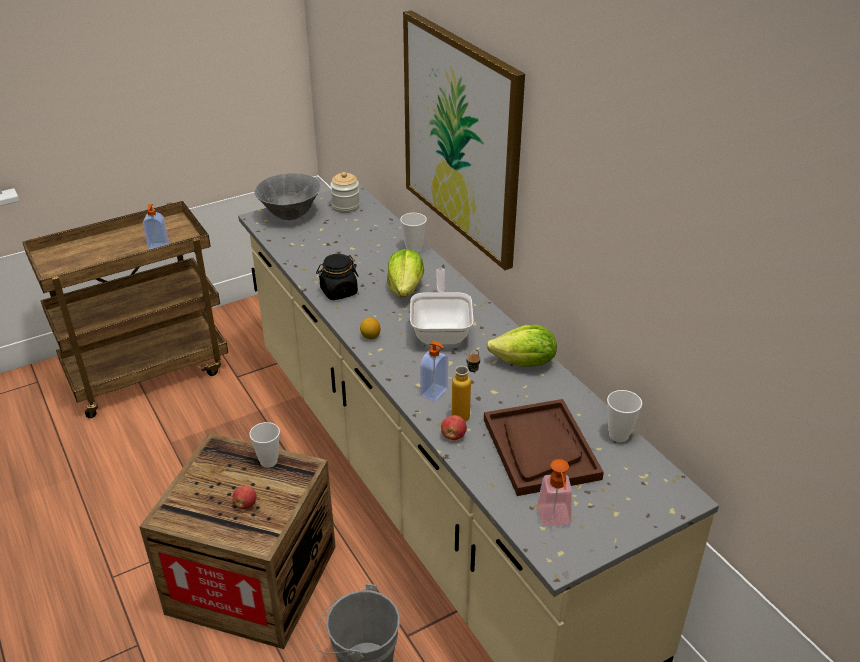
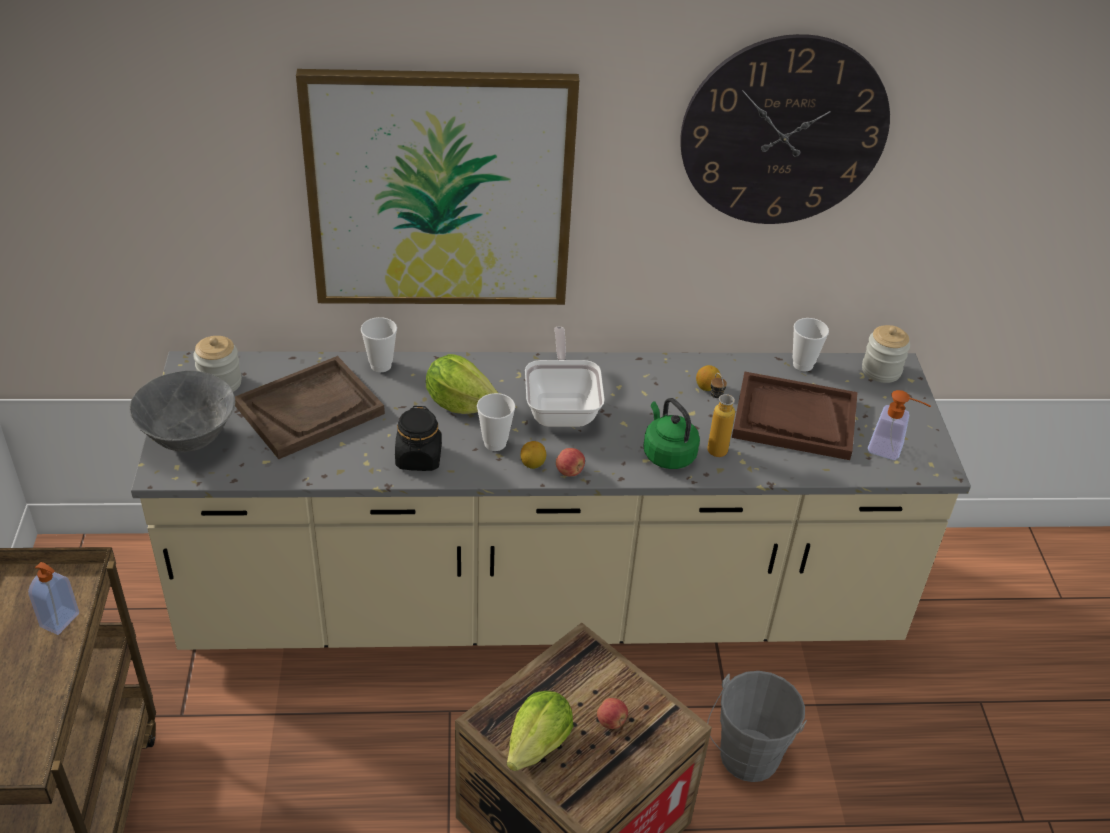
camera: 65 degrees left, 5 degrees up
(268, 461) = (550, 676): cup -> cup (495, 443)
(349, 241) = (310, 409): none -> brown tray
(435, 393) = (667, 453): soap dispenser -> green kettle
(441, 330) = (562, 407): frying pan -> frying pan turned 60 degrees clockwise
(453, 436) = (743, 467): apple -> apple (569, 471)
(524, 363) = (661, 374): lettuce -> lettuce (538, 745)
(532, 390) = (706, 387): none -> lemon
(639, 194) = (784, 132): none -> wall clock
(664, 487) = (881, 370): none -> jar

